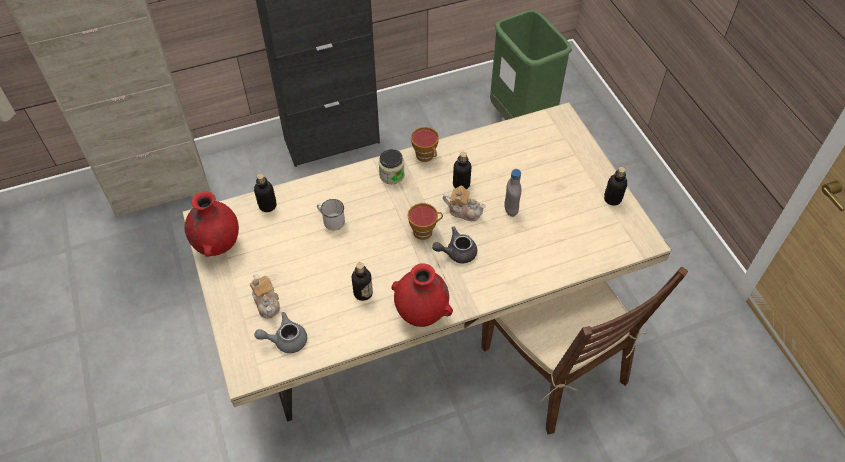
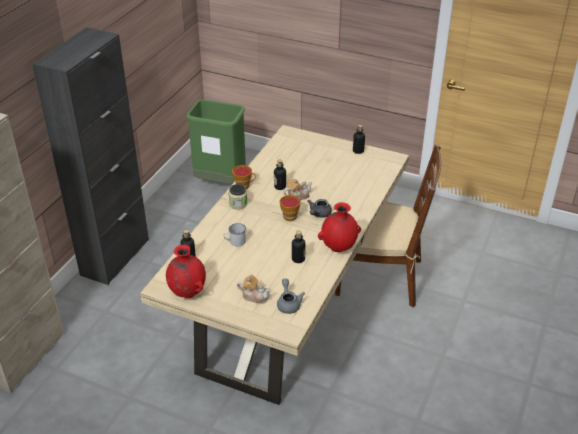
camera: 45 degrees left, 15 degrees down
(285, 340) = (288, 303): grey teapot -> grey teapot turned 135 degrees clockwise
(511, 209) = (319, 182): grey bottle -> none

